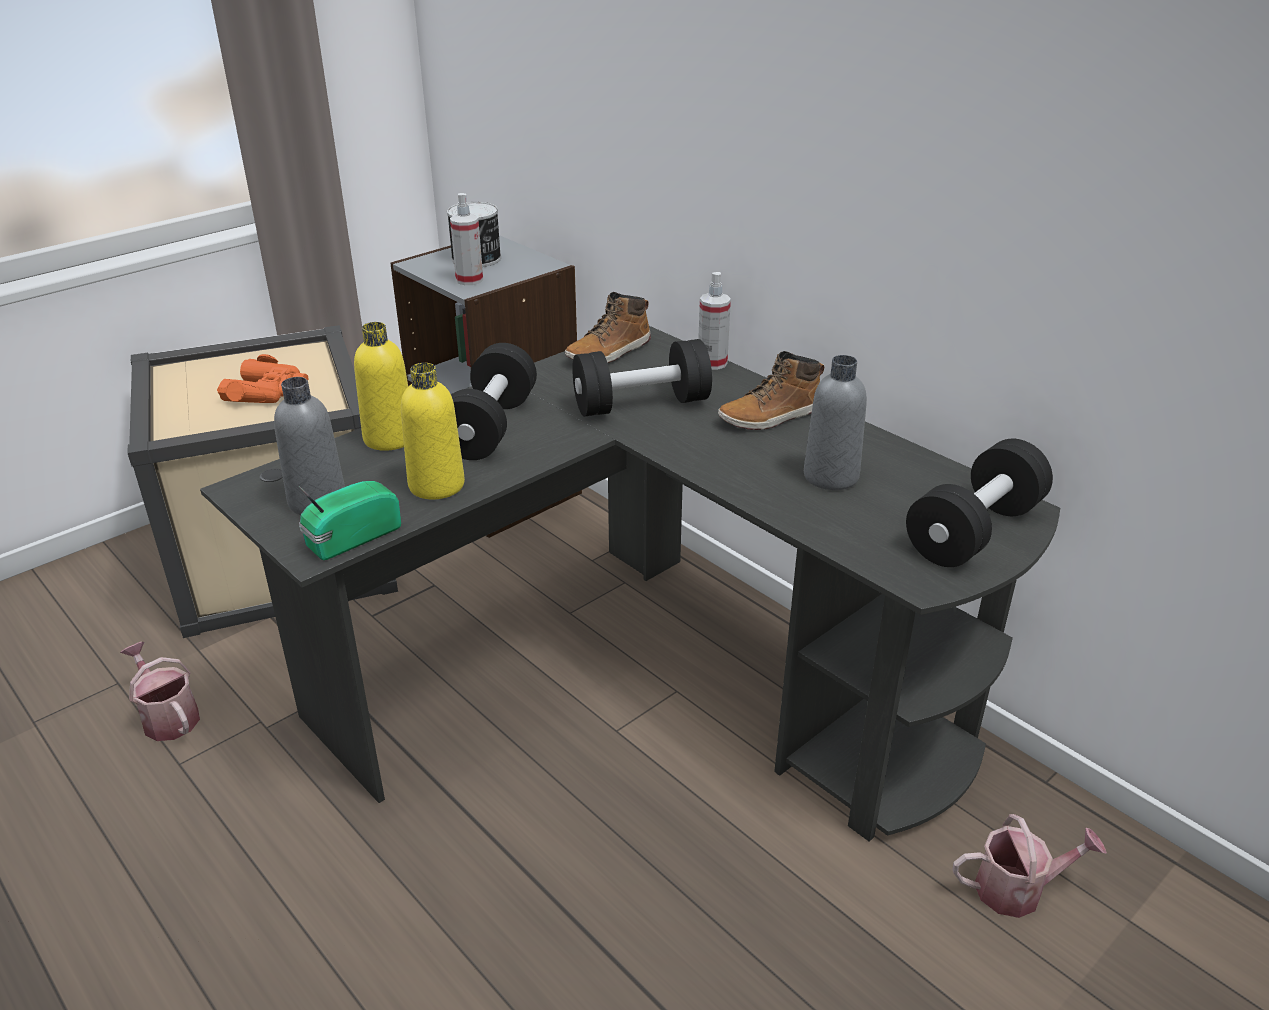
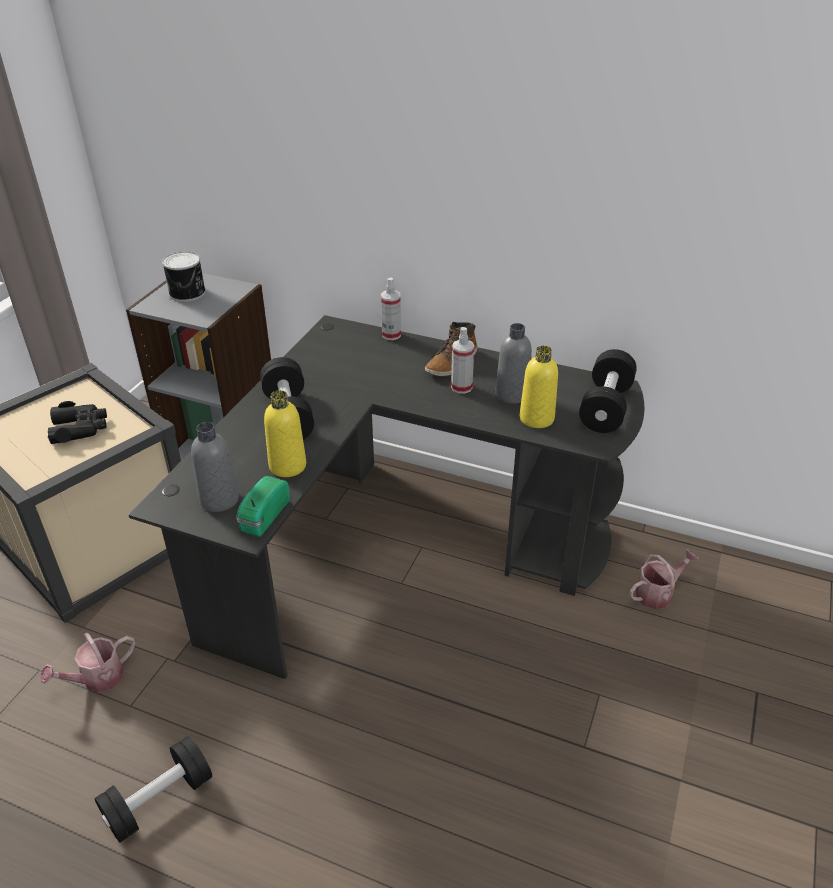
camera: 25 degrees left, 5 degrees up
(168, 716) = (97, 679): watering can -> watering can turned 60 degrees counterclockwise
(268, 392) = (79, 428): orange binoculars -> black binoculars
(389, 438) = (228, 442): yellow bottle -> yellow bottle (536, 418)
(469, 280) = (197, 311): spray bottle -> spray bottle (461, 387)
(610, 352) = (322, 342): boot -> none
(641, 404) = (370, 375): black dumbbell -> black dumbbell (159, 800)

